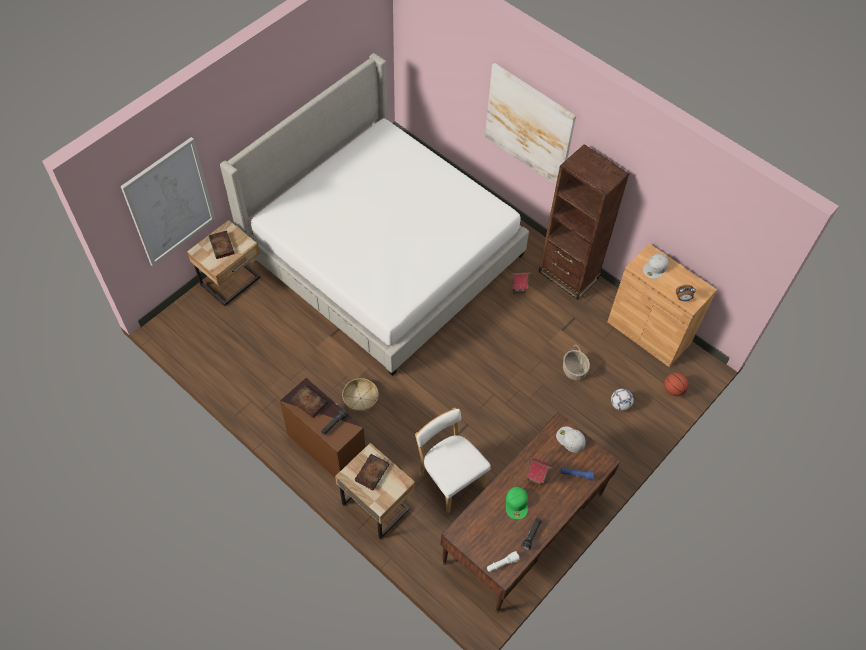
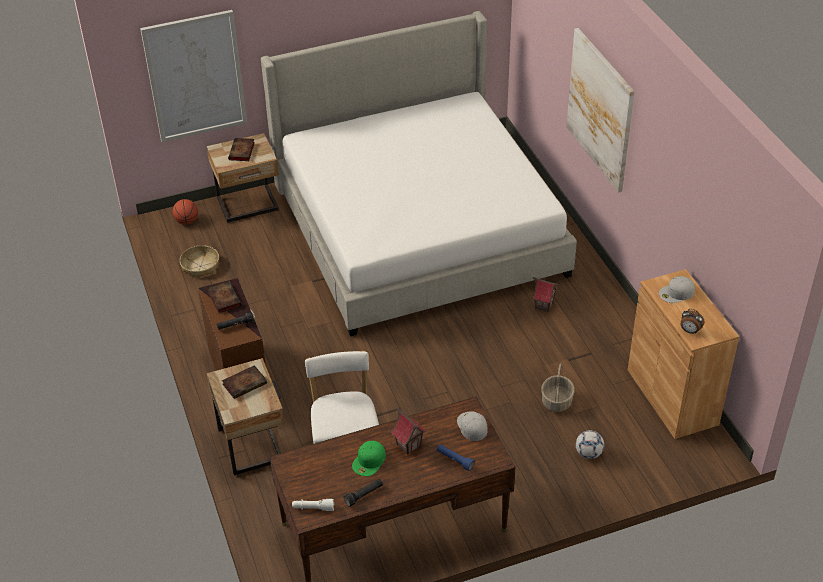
camera: 30 degrees right, 15 degrees down
(360, 398) = (303, 345): basket -> basket (200, 266)
(568, 275) = (611, 312): brown bookcase -> none
(673, 390) = (665, 463): basketball -> basketball (187, 221)

